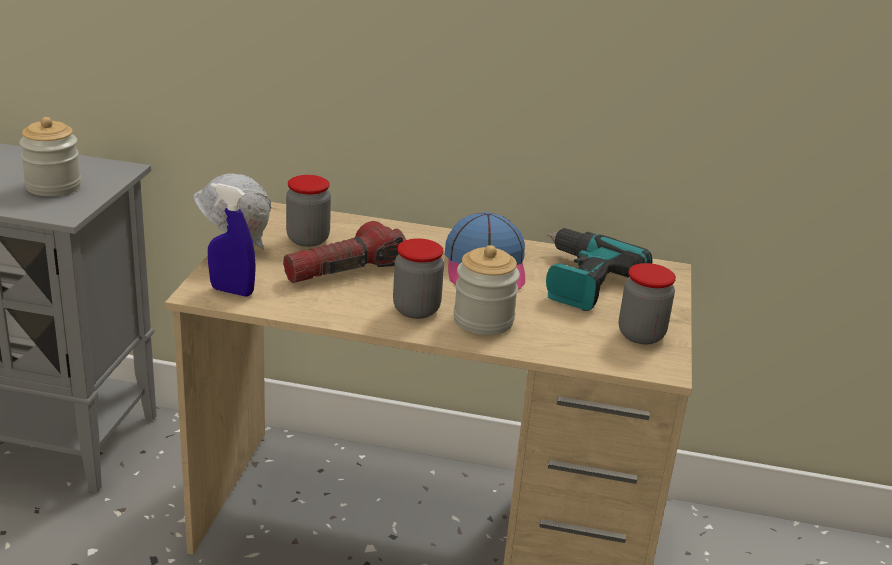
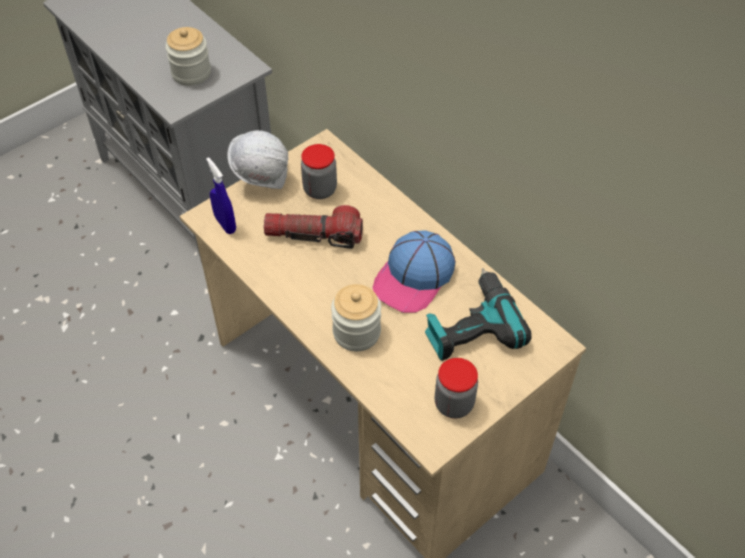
camera: 40 degrees right, 25 degrees up
(416, 309) = (323, 298): jar -> none

